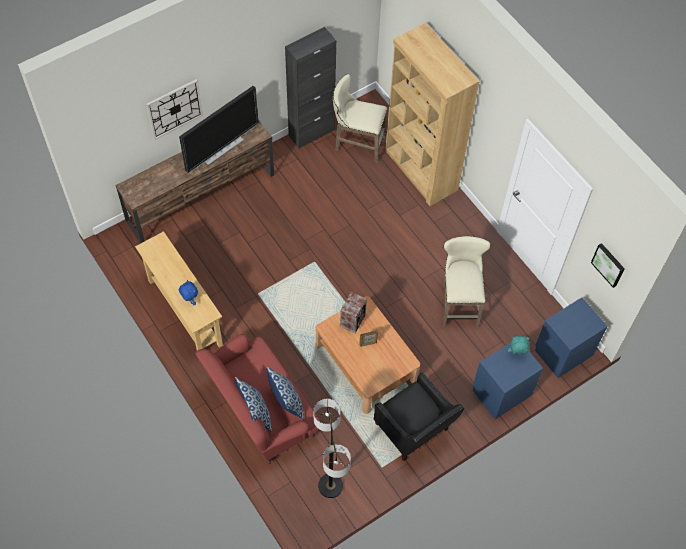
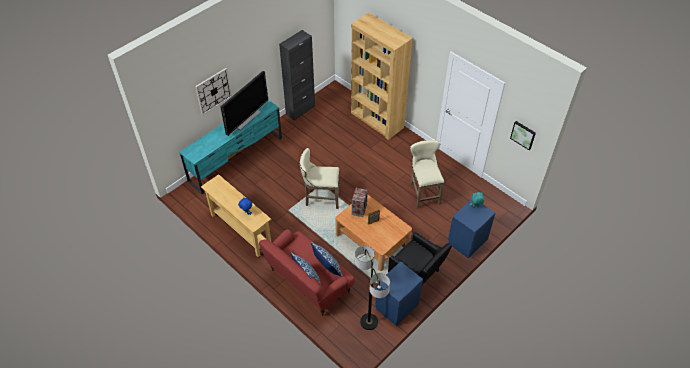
camera: 10 degrees left, 10 degrees down
(202, 198) = (236, 159): brown tv stand -> turquoise tv stand
(357, 143) = (331, 112): beige stool -> beige stool (320, 198)
(563, 352) = (499, 209): blue nightstand -> blue nightstand (396, 306)

